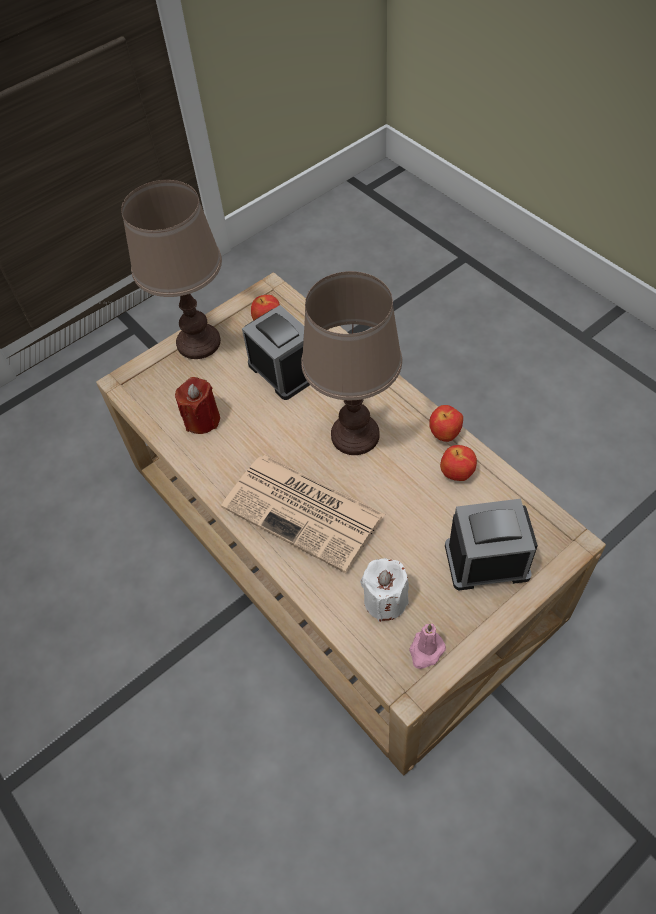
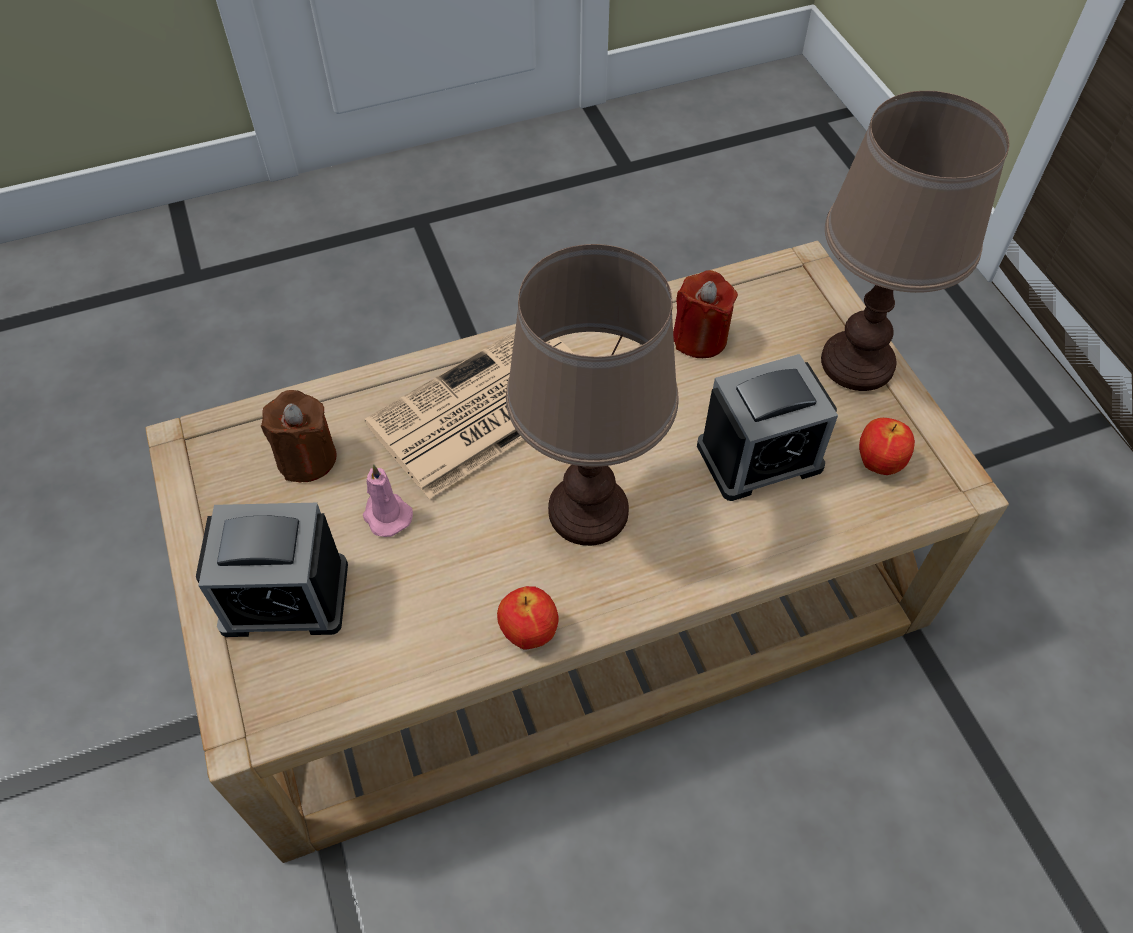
camera: 105 degrees right, 0 degrees up
(385, 600) = (307, 458): white candle -> brown candle
(426, 651) = (214, 475): pink candle -> pink candle (386, 514)
(456, 474) = (448, 621): apple -> none
(487, 561) = (285, 596): alarm clock -> alarm clock turned 75 degrees clockwise

